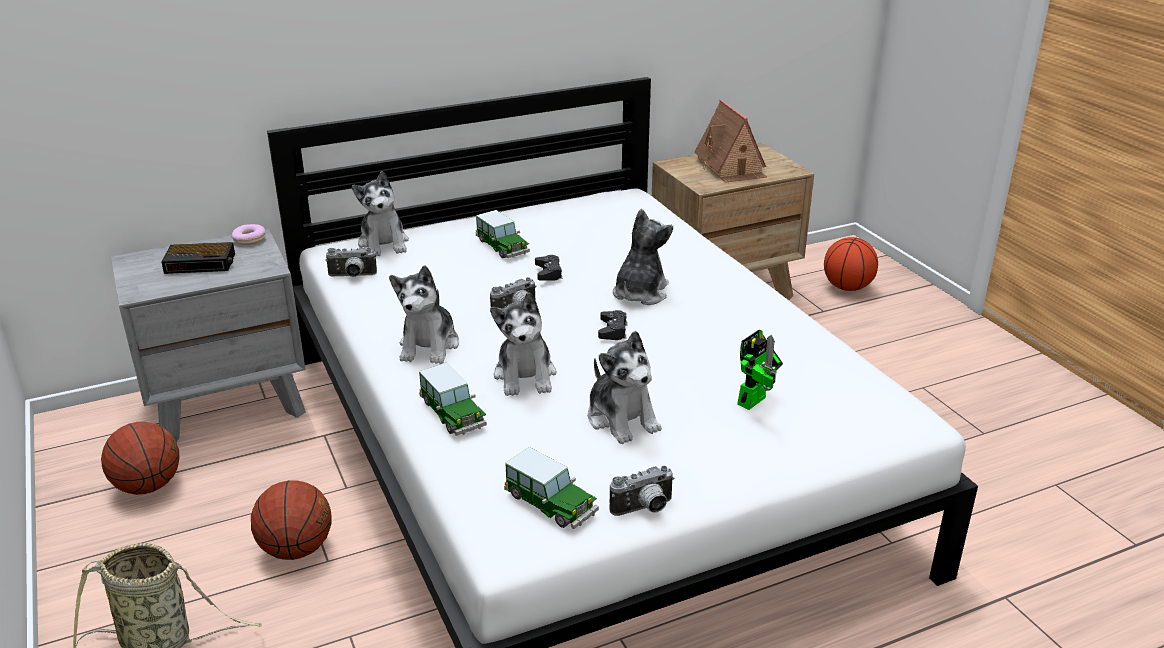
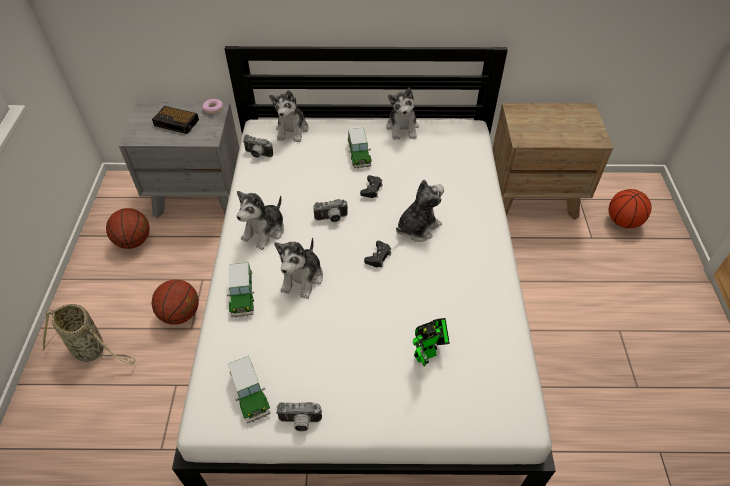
camera: 25 degrees right, 20 degrees up
(622, 419) = (335, 338): plush toy -> plush toy (402, 128)
(731, 167) = (554, 124): toy house -> none

